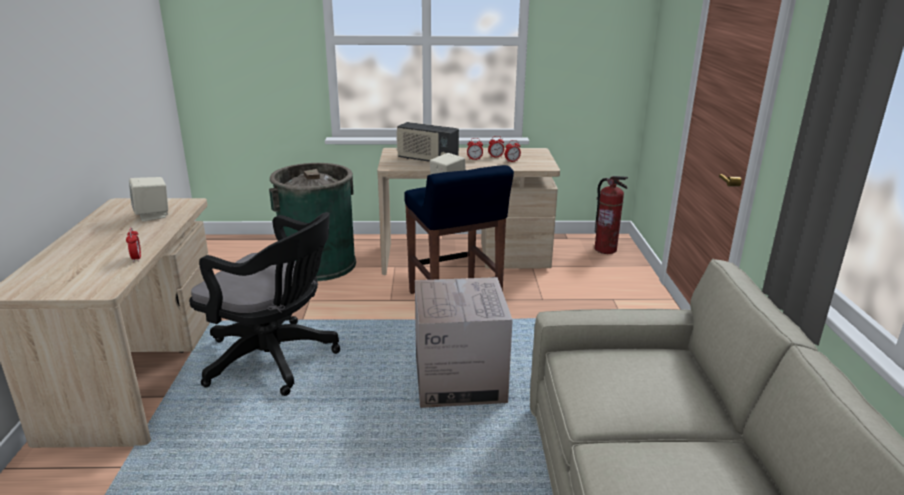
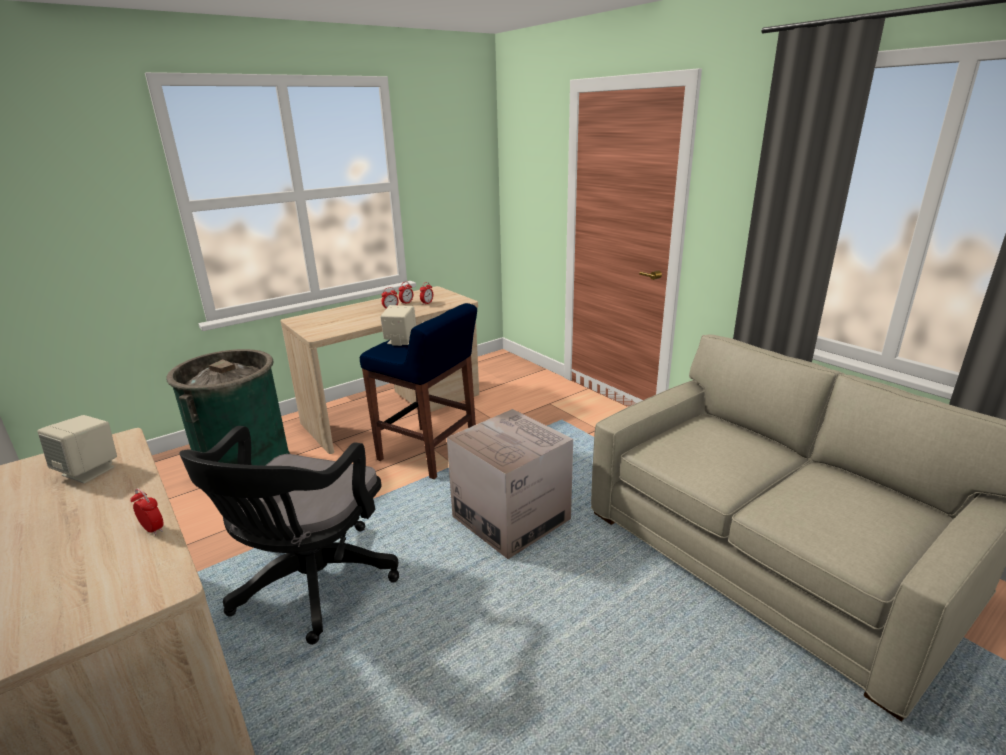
camera: 35 degrees left, 0 degrees up
(276, 360) = (310, 586): black office chair -> black office chair turned 120 degrees clockwise
(427, 160) = (346, 320): radio -> none
(605, 249) = (500, 366): fire extinguisher -> none

